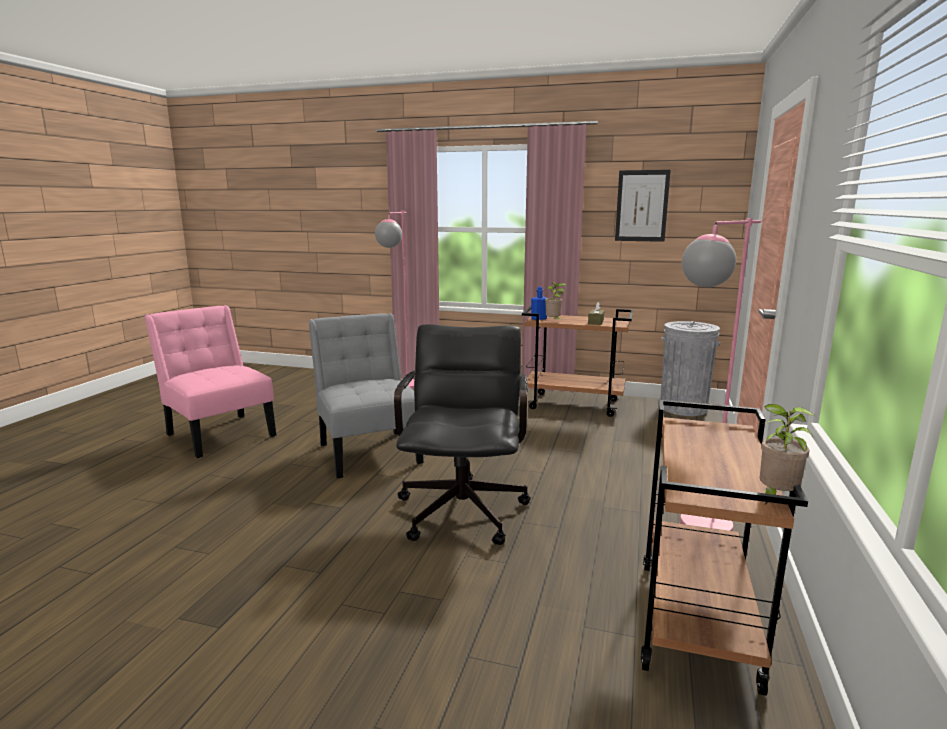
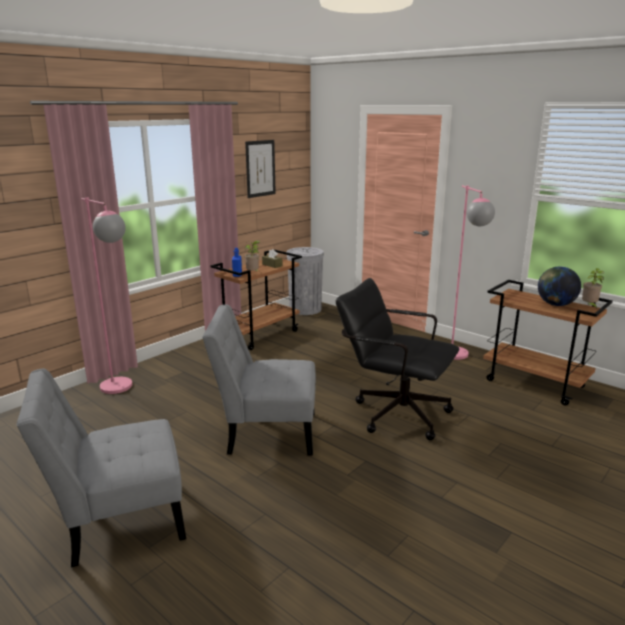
camera: 65 degrees left, 5 degrees up
(219, 433) = (118, 520): pink chair -> grey chair
(722, 465) = (555, 304): none -> globe

